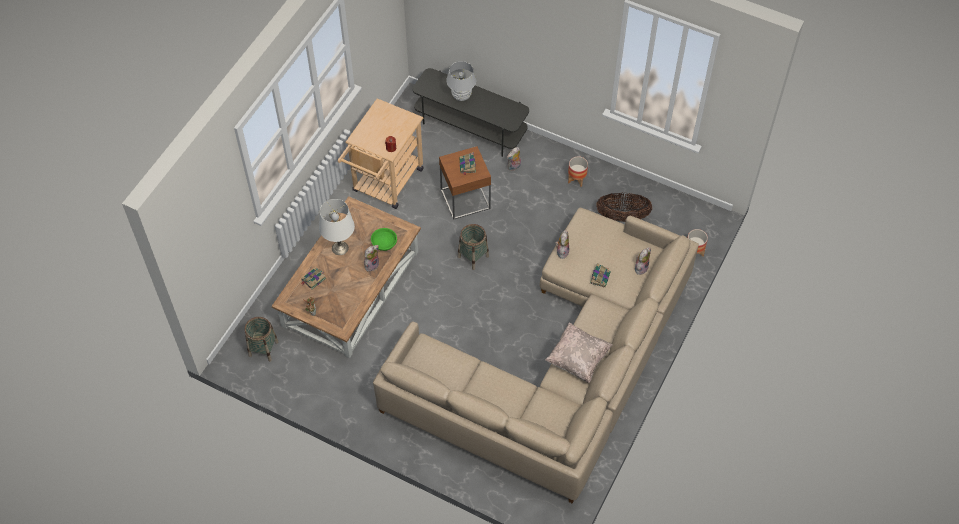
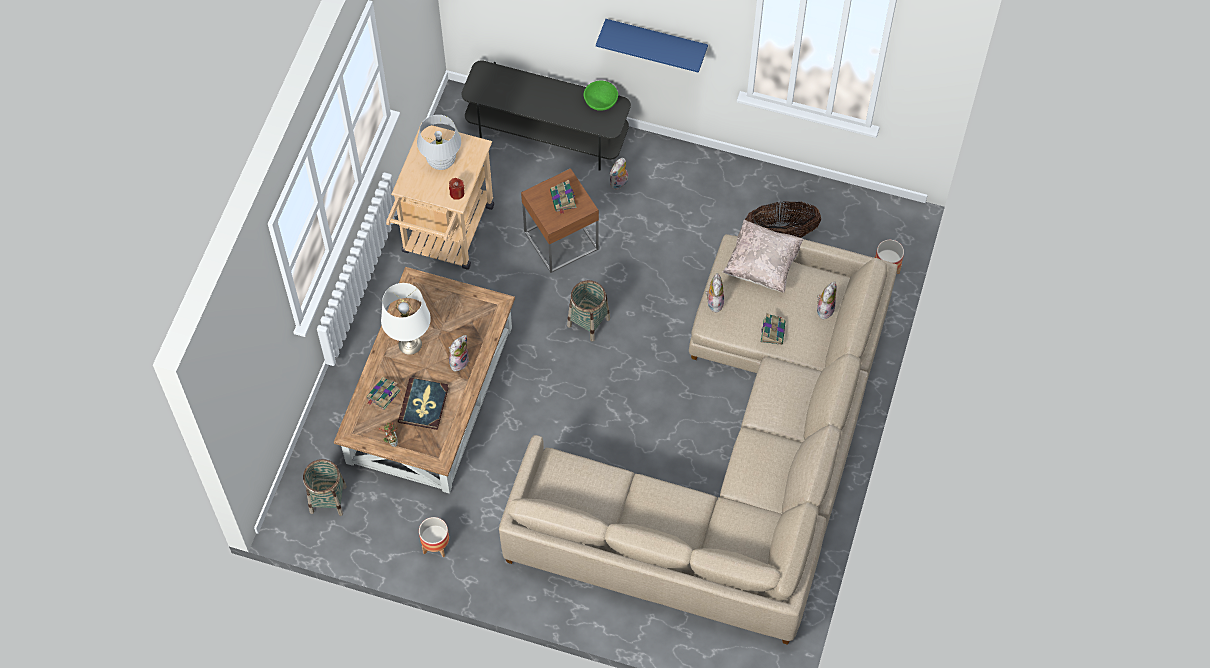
camera: 10 degrees left, 5 degrees up
(340, 290) = (424, 405): none -> book
(384, 244) = (470, 328): green bowl -> green bowl (601, 101)
(461, 96) = (532, 96): white table lamp -> white table lamp (441, 161)
(549, 63) = (656, 41): none -> blue shelf
(576, 179) = (708, 189): planter -> planter (436, 545)
(578, 359) = (764, 451): beige pillow -> beige pillow (762, 265)

